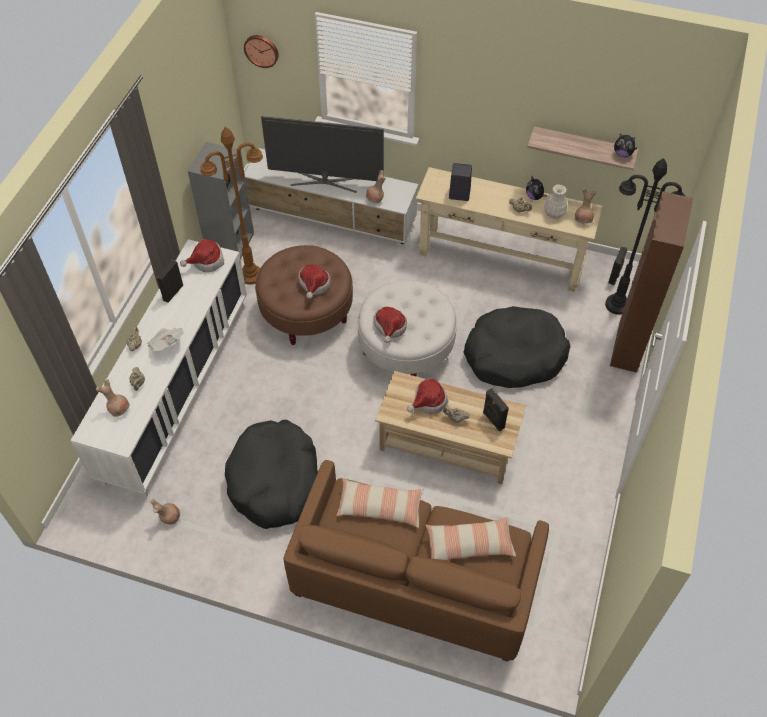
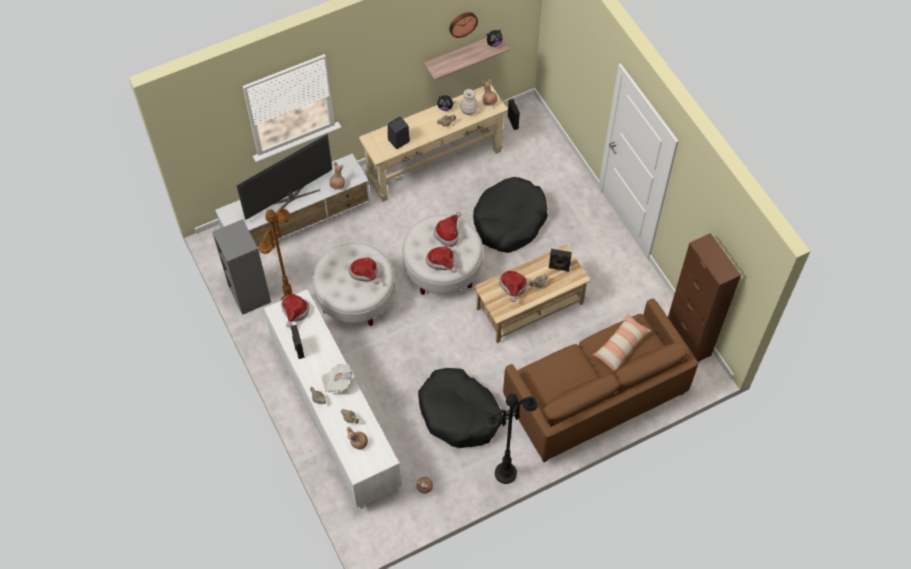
camera: 45 degrees left, 5 degrees up
(261, 50) = (200, 137): wall clock -> wall clock (462, 23)
(307, 312) = (356, 297): brown ottoman -> white ottoman
(380, 507) = (554, 368): pillow -> none
(424, 309) = (448, 234): none -> hat
(616, 305) = (533, 140): black floor lamp -> black floor lamp (505, 473)
(627, 346) = (565, 162): brown cabinet -> brown cabinet (688, 340)

